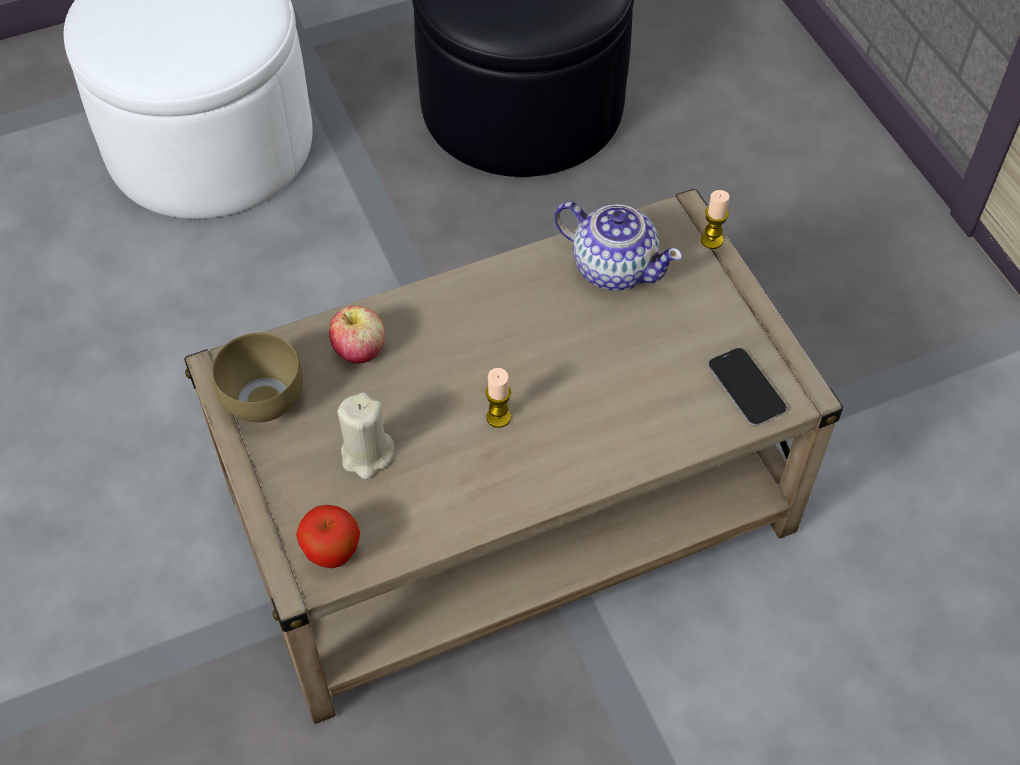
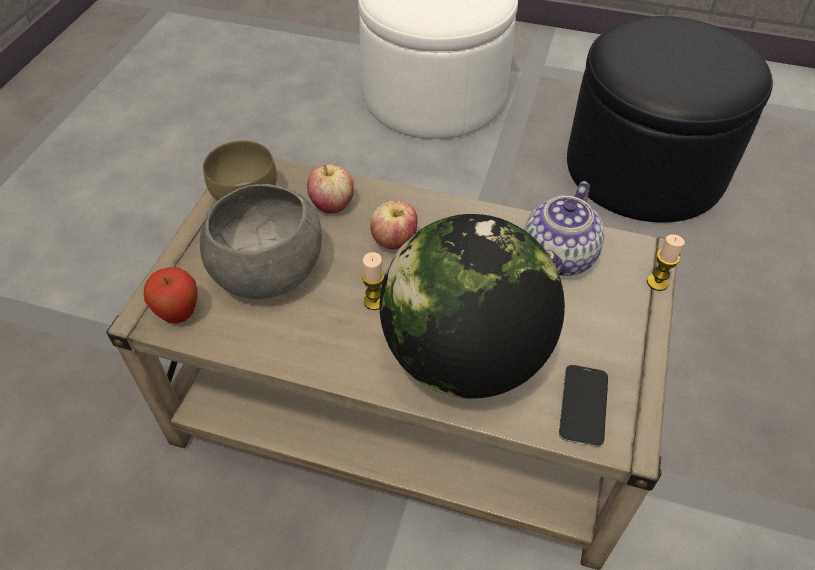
camera: 40 degrees right, 5 degrees down
(367, 454) = (267, 268): beige candle -> grey bowl
(457, 348) = (394, 241): none -> apple
(613, 267) = (559, 256): teapot -> teapot turned 45 degrees clockwise
(622, 412) = (465, 357): none -> globe

